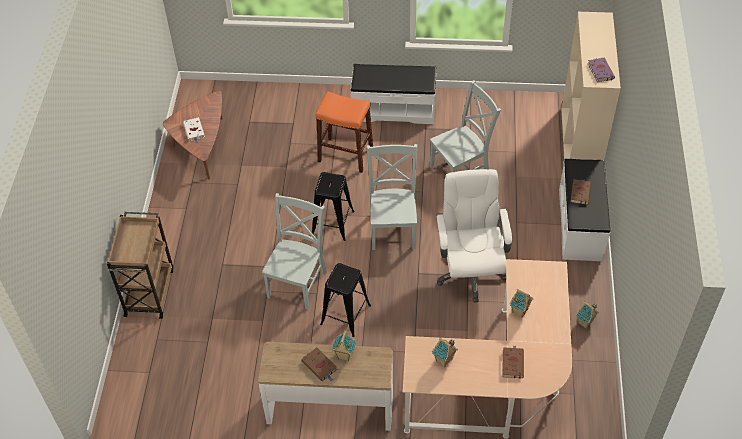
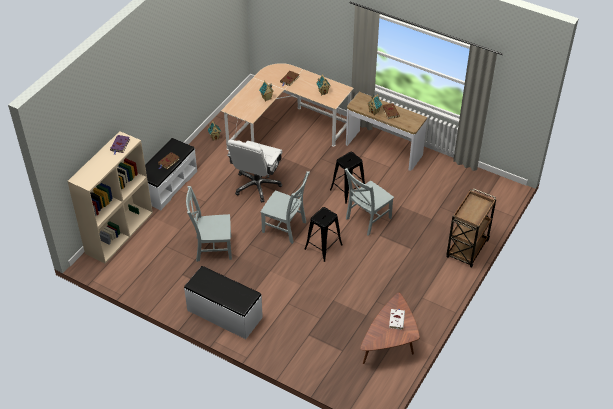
camera: 155 degrees left, 5 degrees down
(345, 155) = (284, 291): orange stool -> none
(393, 228) = (285, 228): grey chair -> grey chair turned 90 degrees counterclockwise

